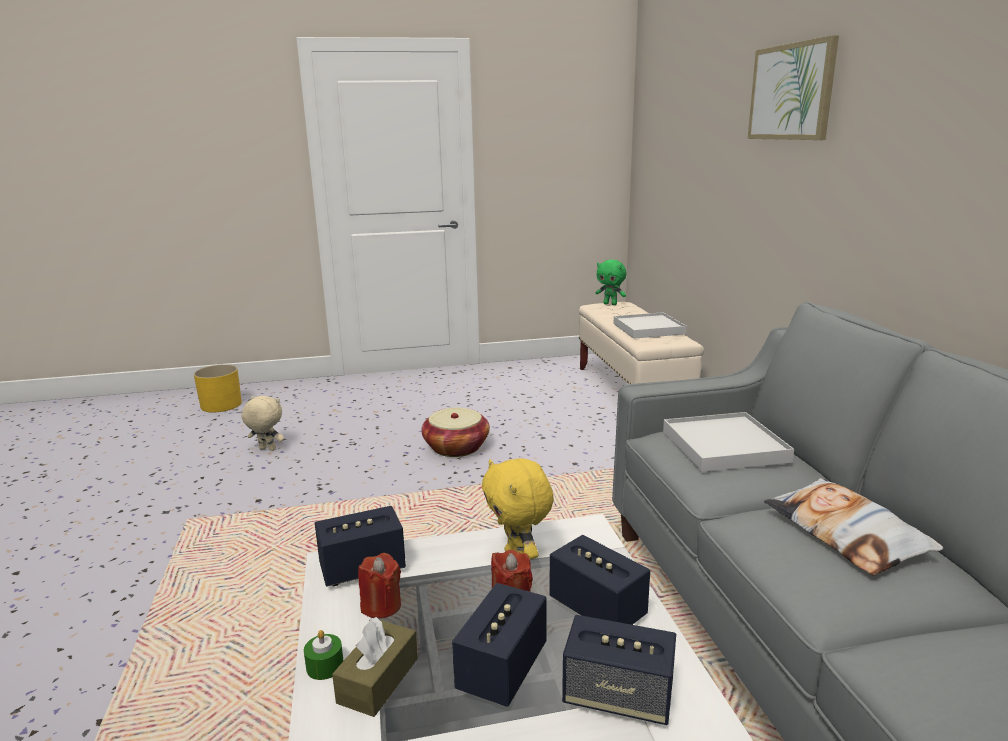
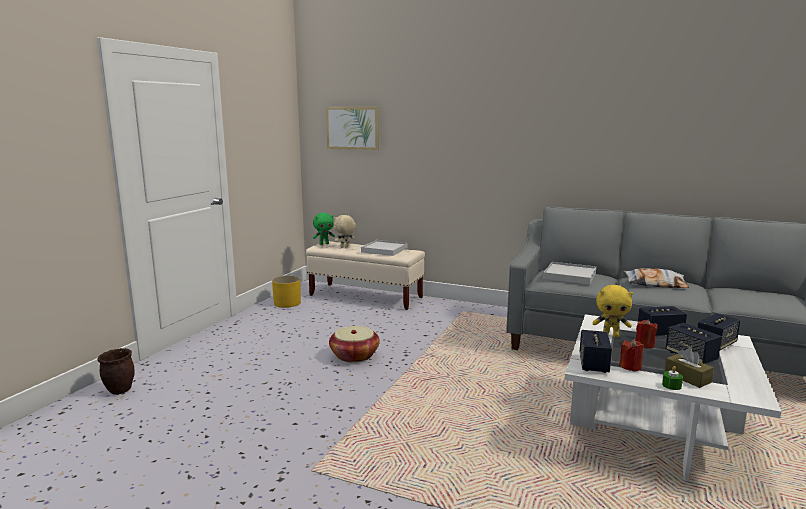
camera: 55 degrees left, 5 degrees down
(221, 405) = (93, 418): yellow planter -> yellow planter (287, 303)
(266, 449) = (237, 416): beige plush toy -> beige plush toy (345, 246)
(274, 392) = (119, 390): none -> brown planter
(791, 92) = (481, 107): picture -> picture (353, 128)

